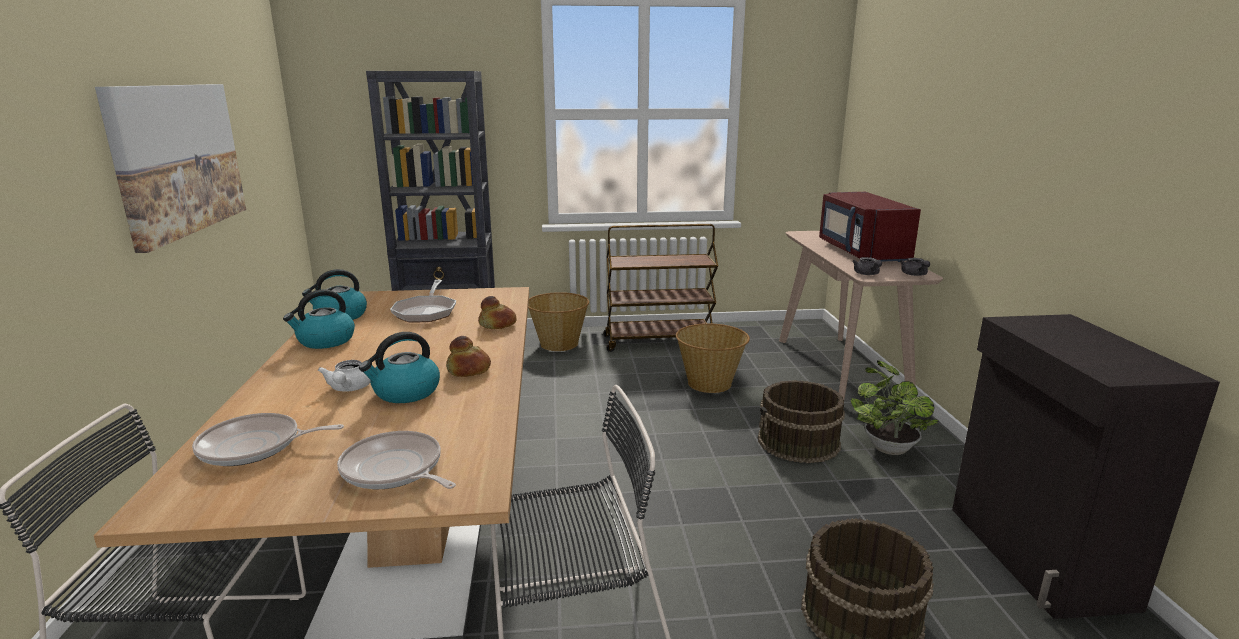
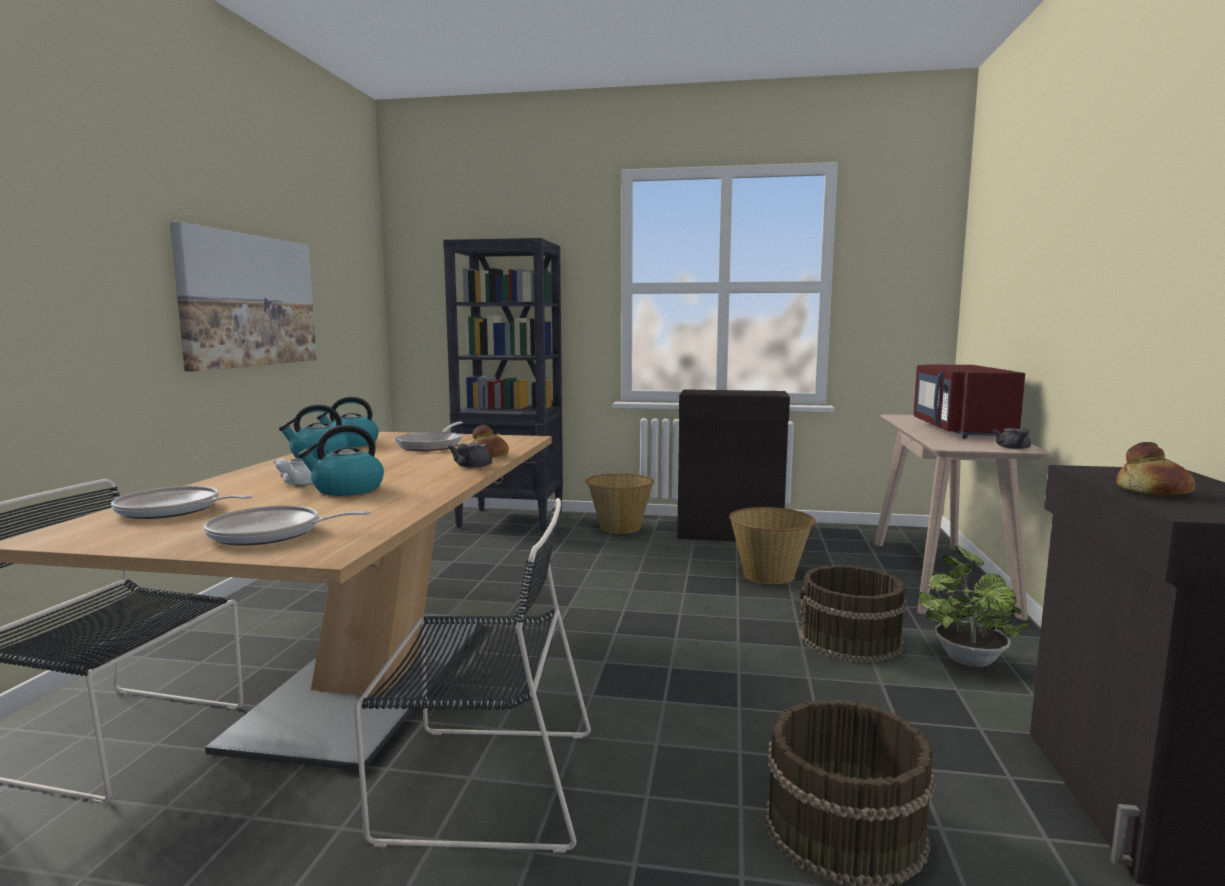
camera: 15 degrees right, 10 degrees down
(394, 470) = (271, 534): frying pan -> frying pan turned 60 degrees counterclockwise
(468, 370) = (423, 481): bread -> bread (1152, 492)
(659, 341) = (730, 533): brown cart -> black cabinet
(867, 274) = (950, 445): grey teapot -> grey teapot (471, 467)

